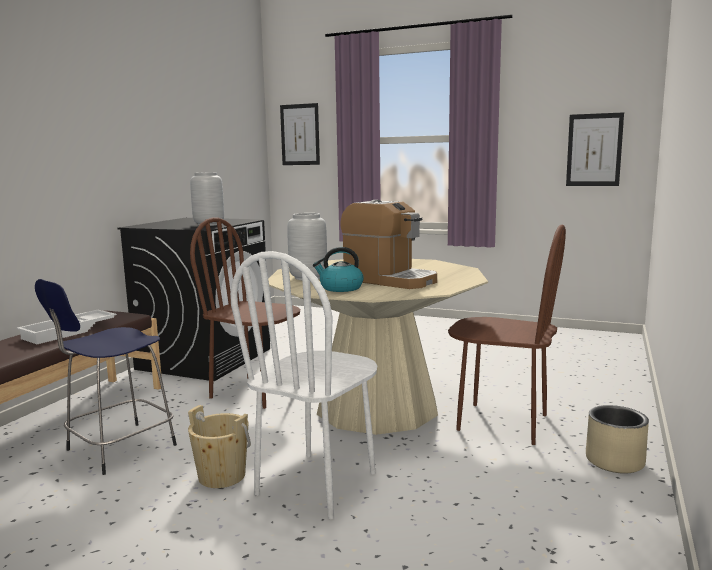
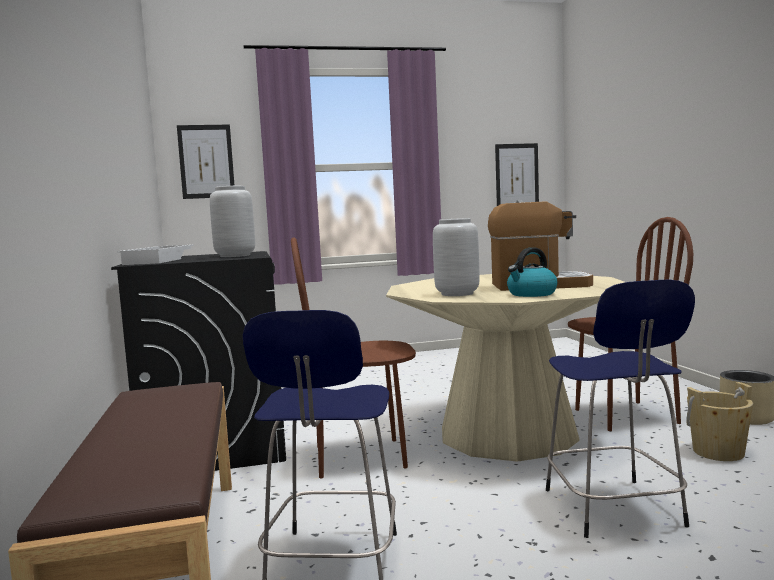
camera: 35 degrees left, 5 degrees down
(69, 332) = (169, 418): white tray -> white tray (160, 260)
(222, 476) = (518, 540): beige bucket -> beige bucket (718, 452)
(317, 484) = (614, 510): white chair -> blue stool

